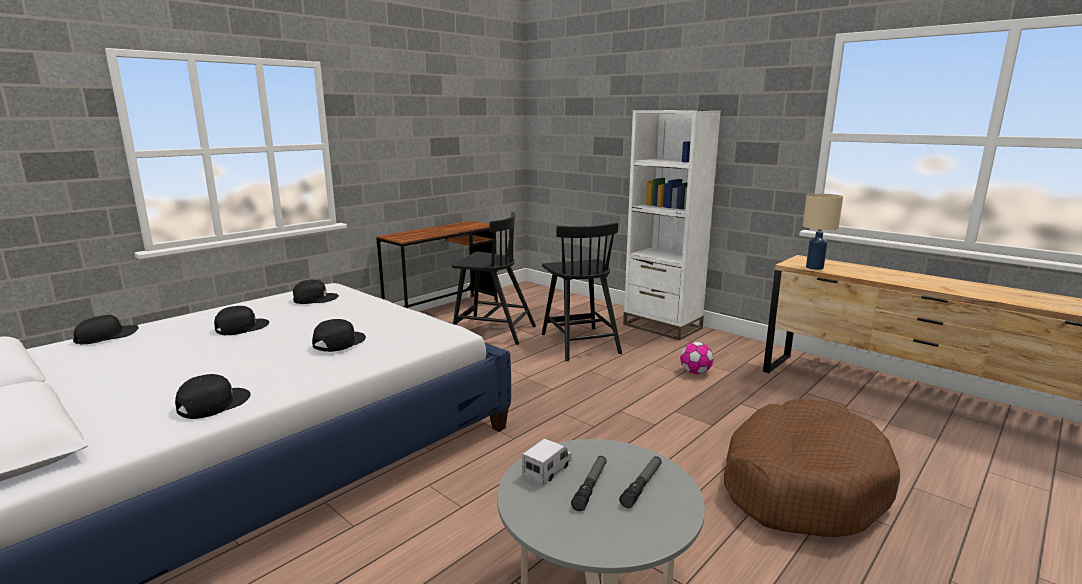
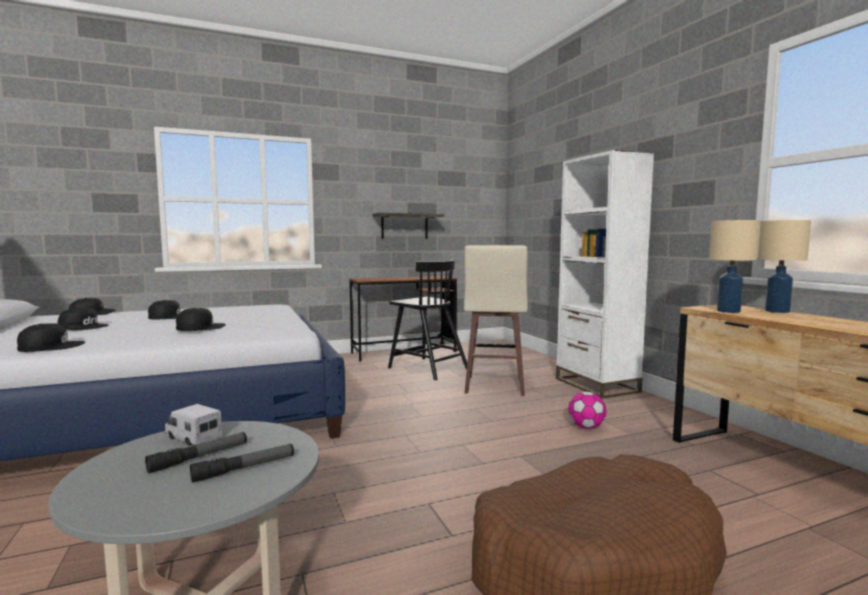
camera: 25 degrees right, 10 degrees down
(315, 298) = (249, 308): black cap -> black cap (84, 327)
(429, 167) = (404, 226): none -> shelf
(547, 470) = (193, 438): toy truck -> toy truck turned 120 degrees counterclockwise
(579, 343) = (493, 386): black chair -> beige stool
(841, 263) = (776, 311): none -> beige table lamp

